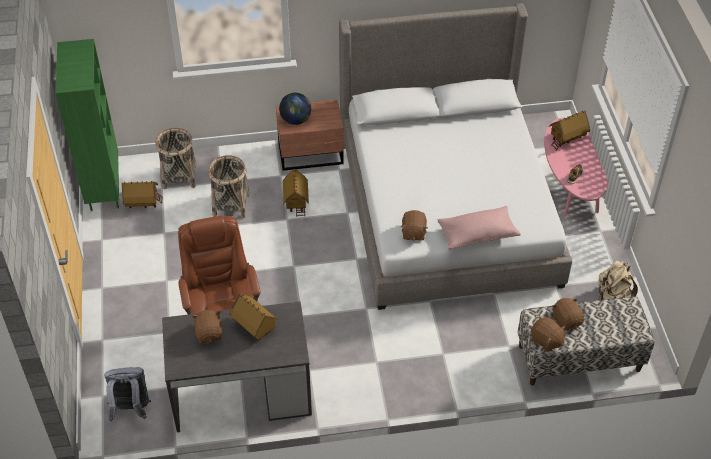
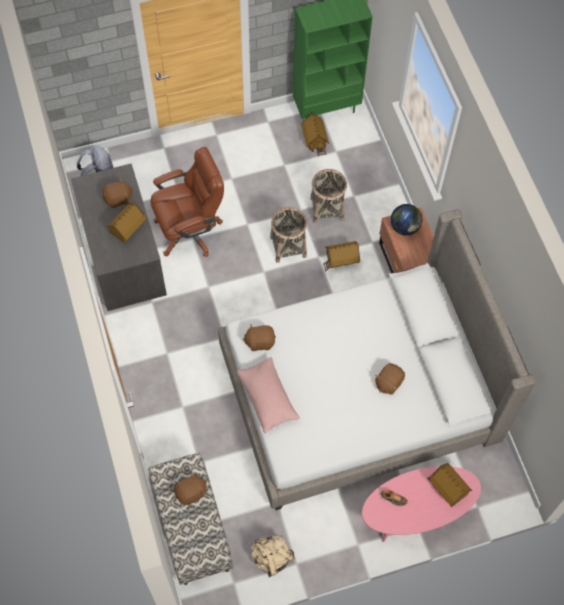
camera: 80 degrees right, 15 degrees up
(179, 176) = (353, 162): basket -> basket (288, 246)
(546, 341) = (165, 475): brown plush toy -> brown plush toy (388, 382)

